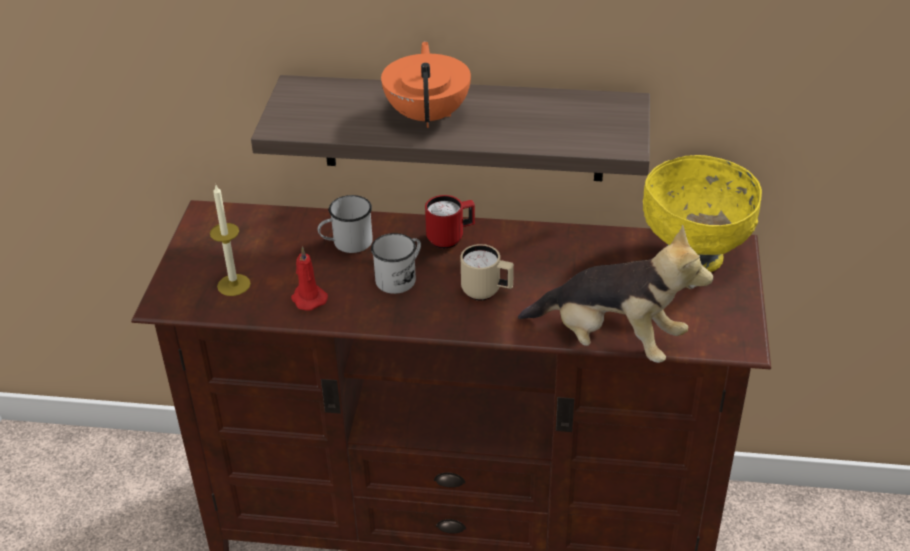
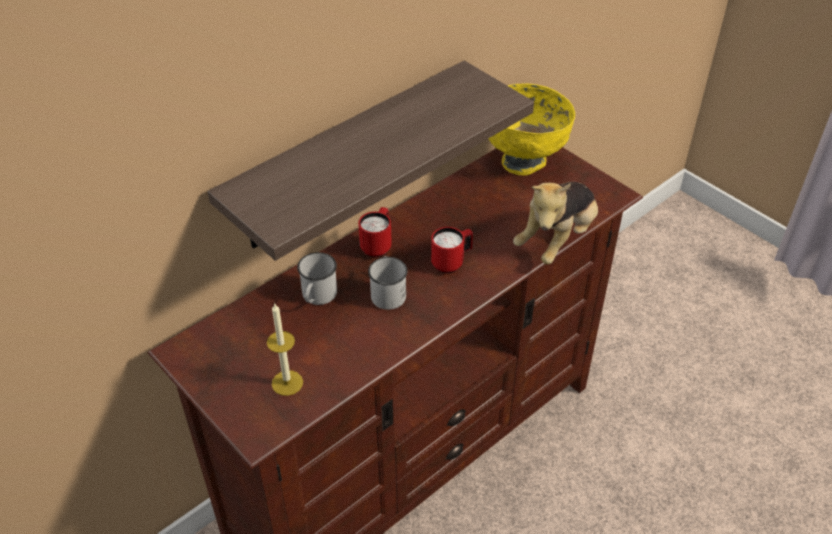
camera: 50 degrees left, 5 degrees up
(308, 298) = (352, 351): red candle -> none
(428, 115) = (365, 153): orange teapot -> none
(487, 292) = (451, 262): beige mug -> red mug
(611, 340) = (557, 239): plush toy -> plush toy turned 150 degrees clockwise

